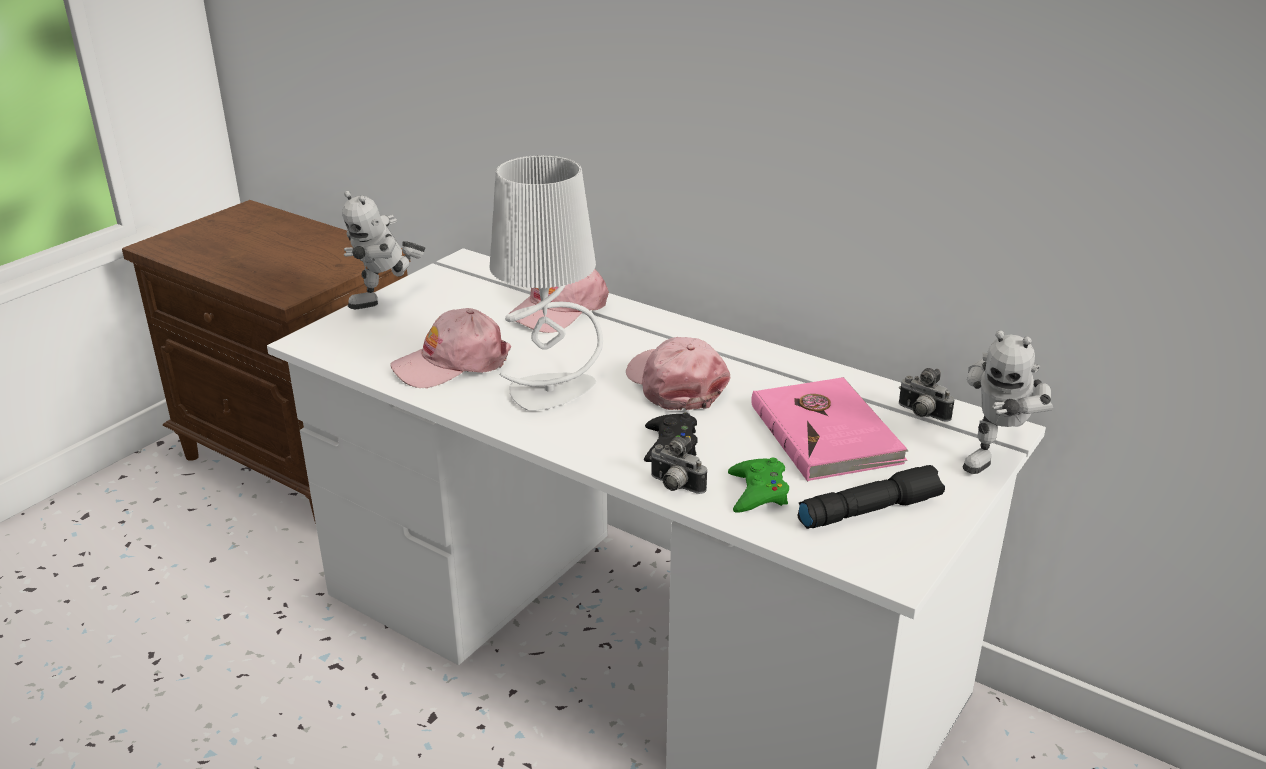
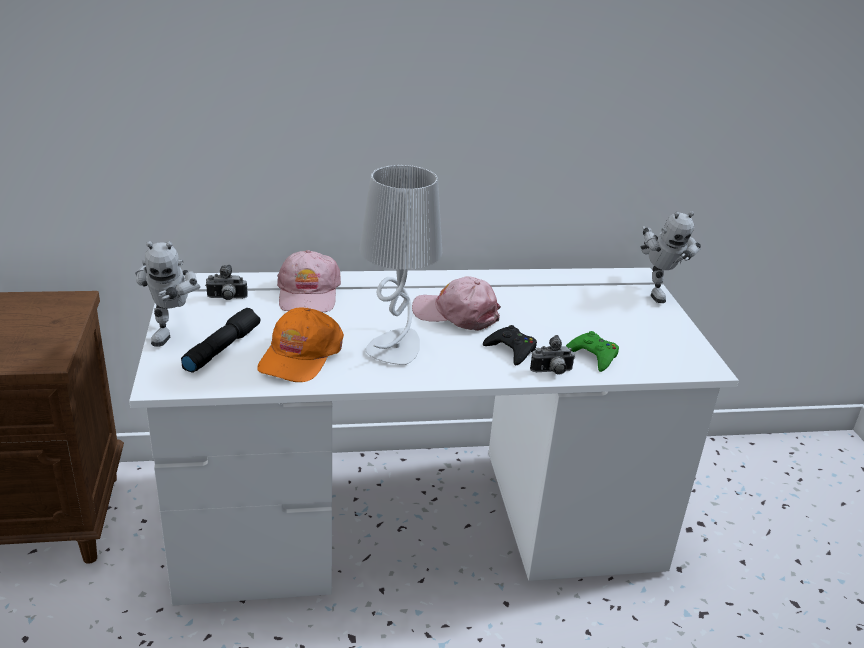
camera: 45 degrees left, 0 degrees up
(452, 363) = (300, 356): pink cap -> orange cap
(827, 433) = (571, 309): pink book -> none
(869, 510) = (650, 341): black flashlight -> black flashlight (221, 348)
(921, 414) = (595, 282): camera -> camera (226, 299)

